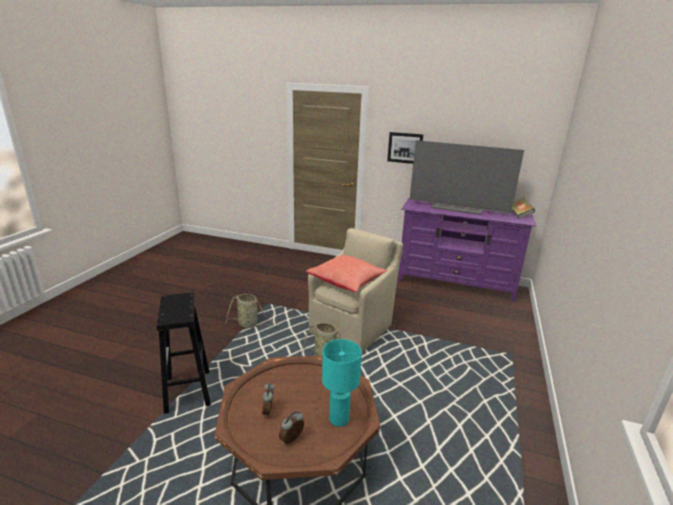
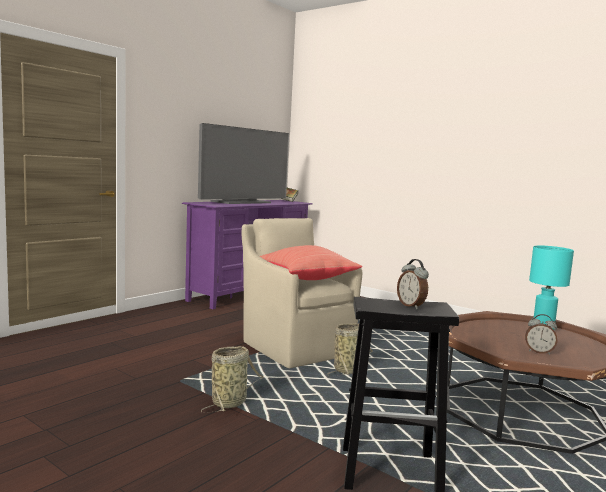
camera: 70 degrees left, 15 degrees down
(292, 440) = (579, 349): alarm clock -> alarm clock (411, 306)
(405, 148) = (172, 136): picture -> none

